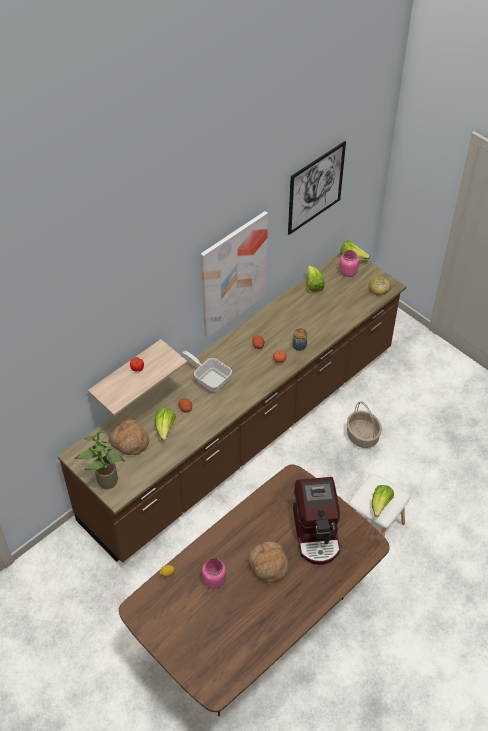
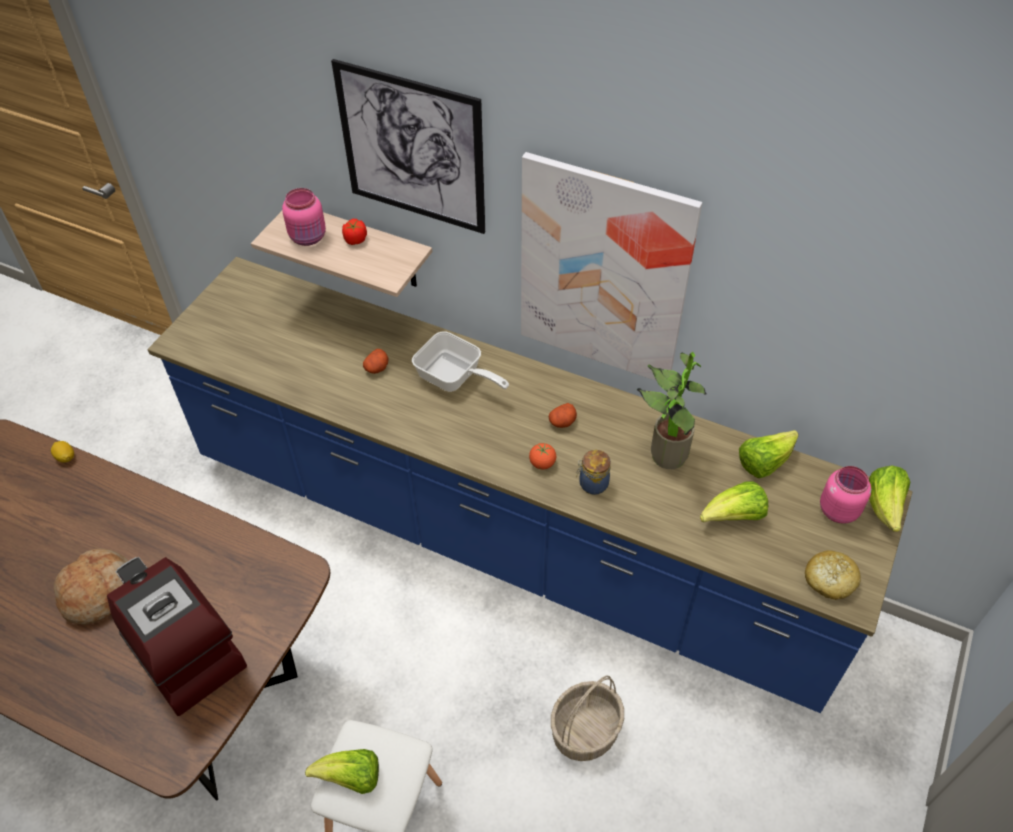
camera: 70 degrees right, 0 degrees up
(105, 483) = (199, 321): potted plant -> potted plant (663, 453)
(129, 441) = (285, 322): bread -> none
(165, 429) = (325, 356): lettuce -> lettuce (734, 517)
(209, 378) = (454, 378): frying pan -> frying pan turned 105 degrees clockwise
(215, 580) = (60, 523): pink jar -> pink jar (309, 237)
(244, 433) = (507, 536): brown counter -> blue counter
(315, 188) = (863, 278): picture -> picture (412, 148)
(317, 533) = (181, 651): coffee machine -> coffee machine turned 75 degrees clockwise

